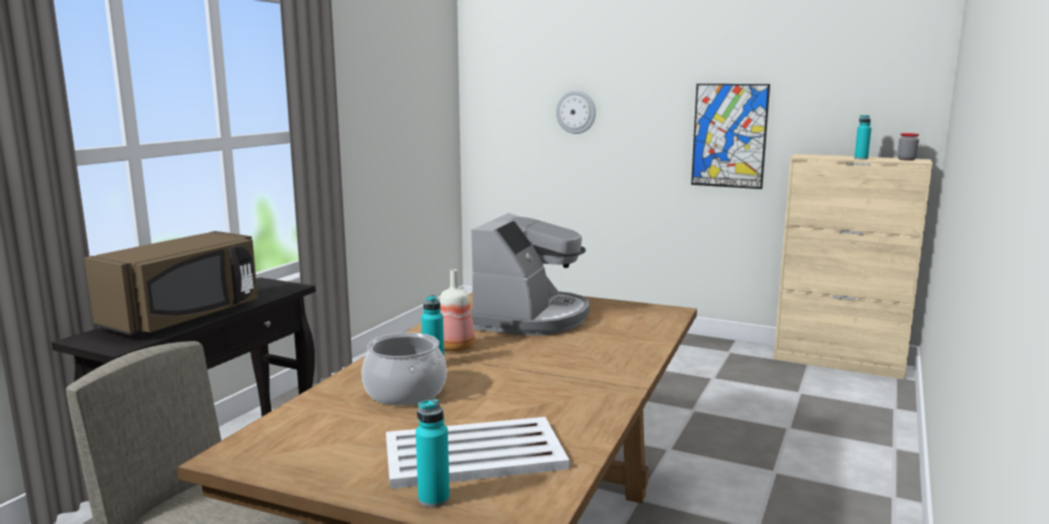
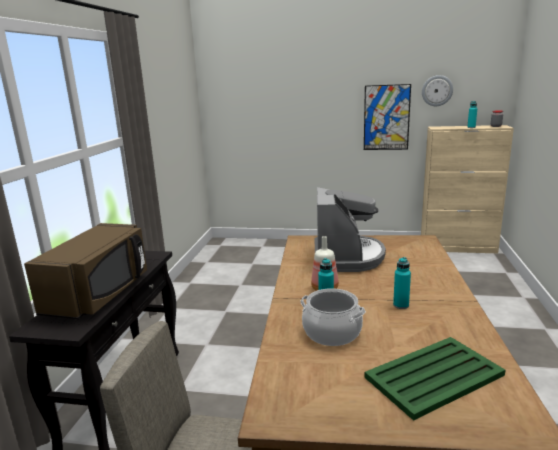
camera: 15 degrees left, 5 degrees up
(433, 499) = (451, 422): turquoise bottle -> turquoise bottle (401, 305)
(476, 454) = (435, 376): white tray -> green tray
(576, 112) = (284, 107): wall clock -> wall clock (437, 90)

